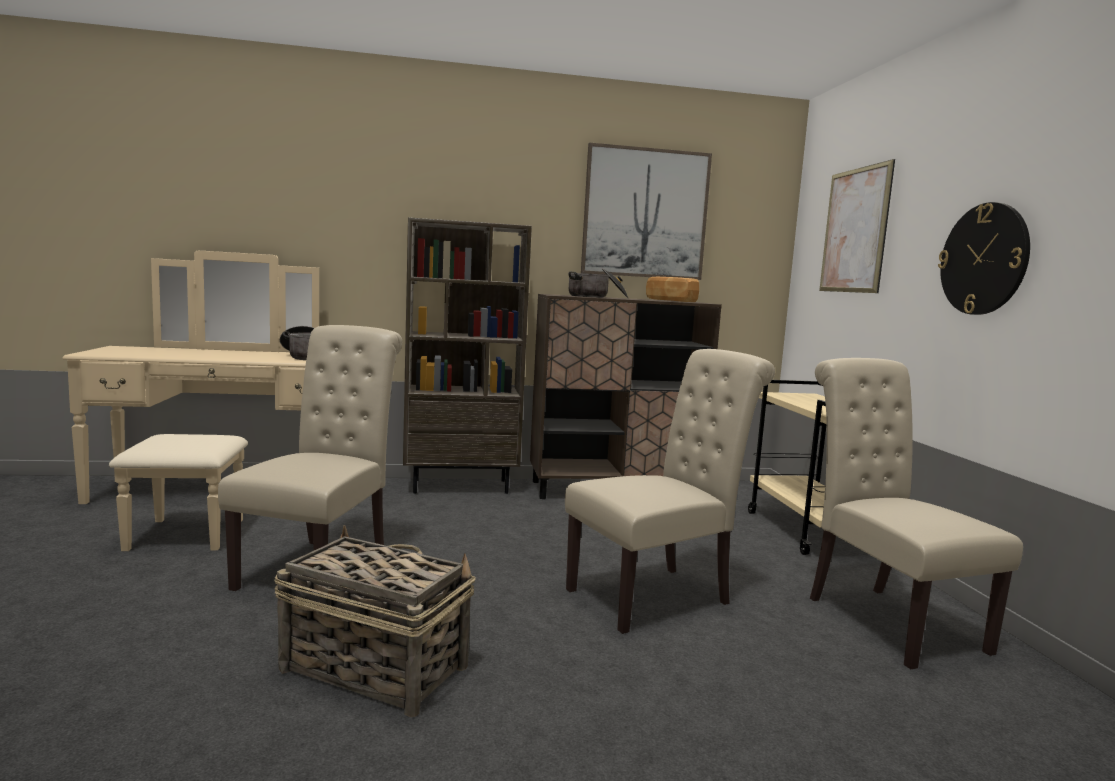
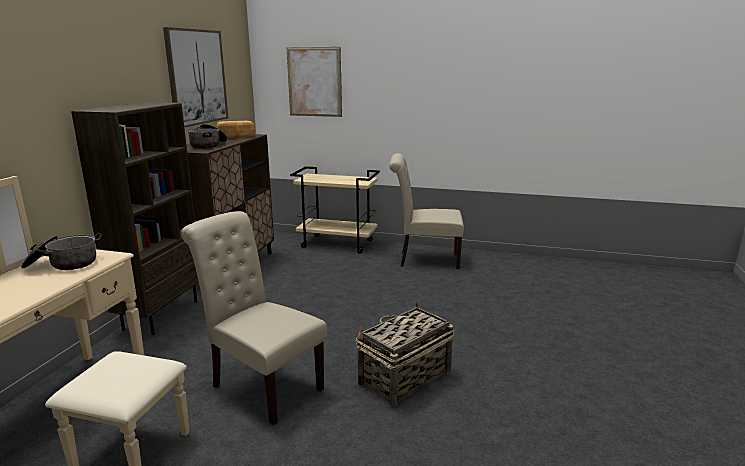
camera: 65 degrees left, 10 degrees up
(657, 595) = (376, 294): beige chair -> none
(984, 259) = (409, 102): wall clock -> none

